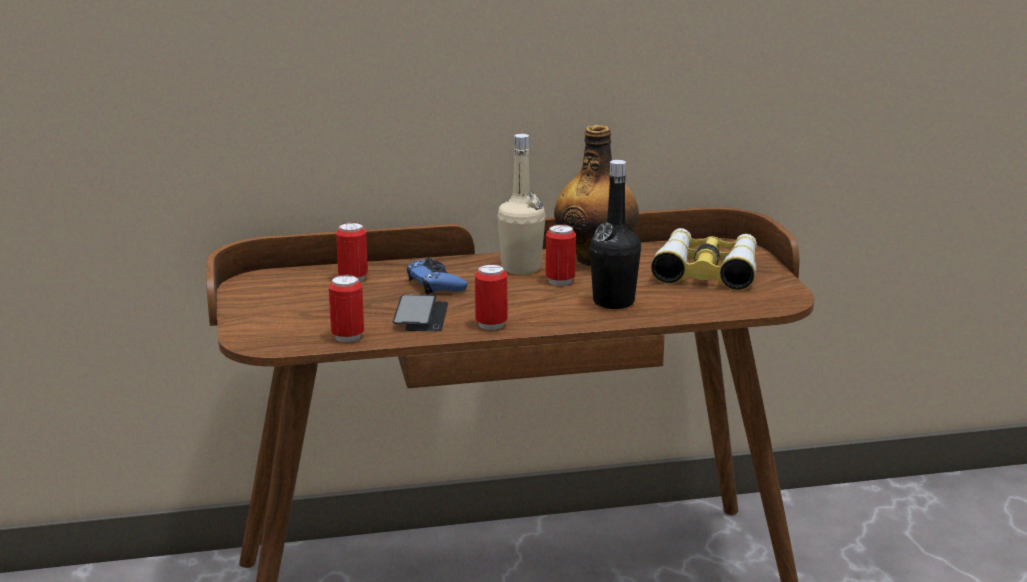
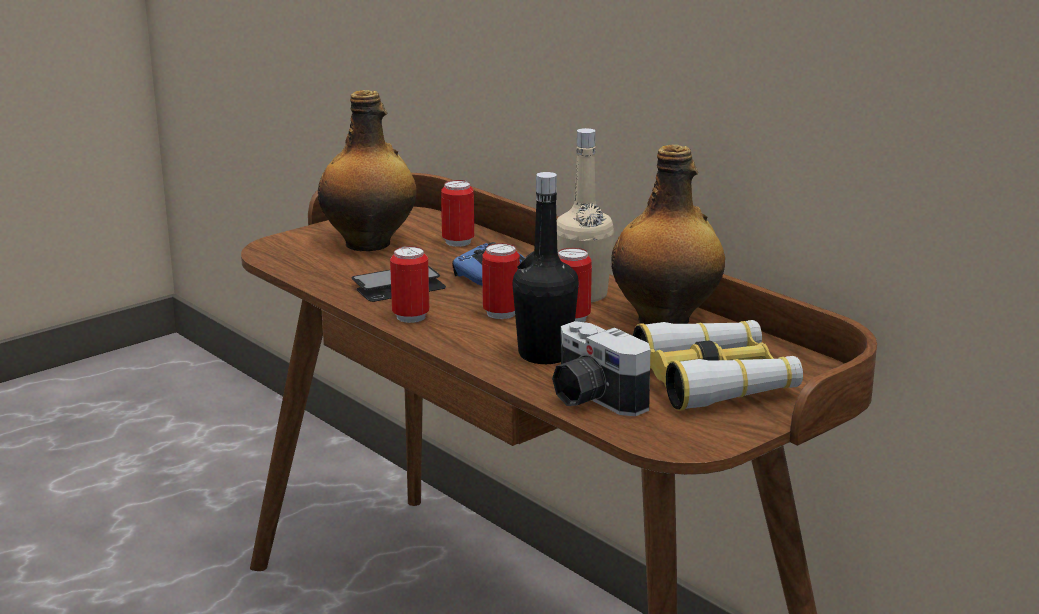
camera: 60 degrees right, 0 degrees up
(307, 306) = (370, 244): none -> bottle
(347, 336) = (316, 273): can -> can (501, 313)
(699, 306) = (591, 398): none -> camera

